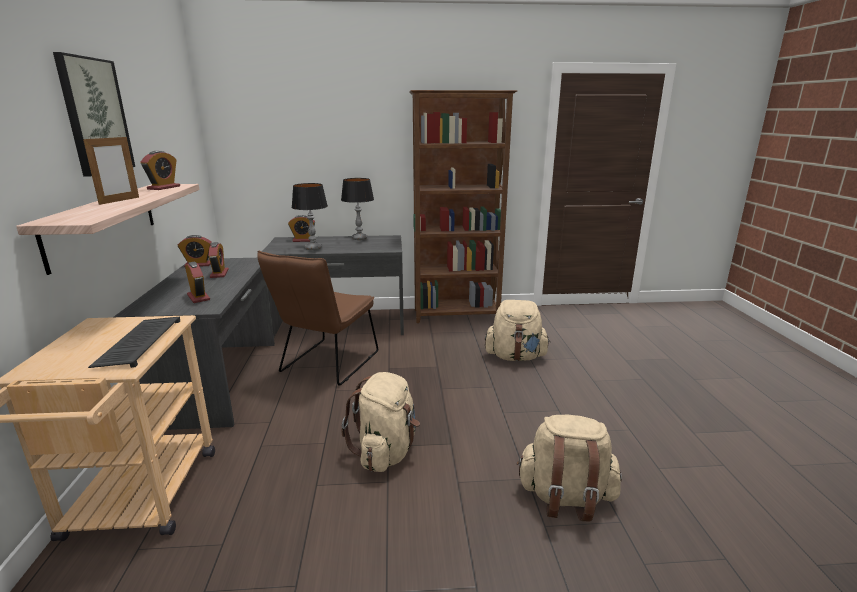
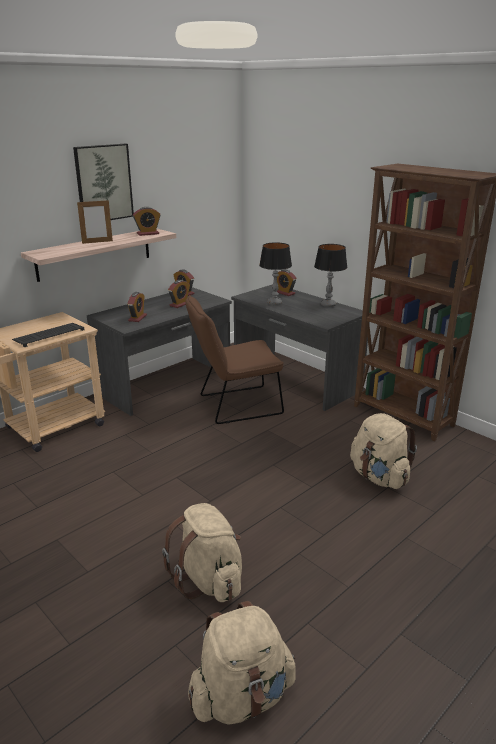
camera: 50 degrees right, 5 degrees up
(386, 451) = (170, 479): beige backpack -> beige backpack (242, 697)

